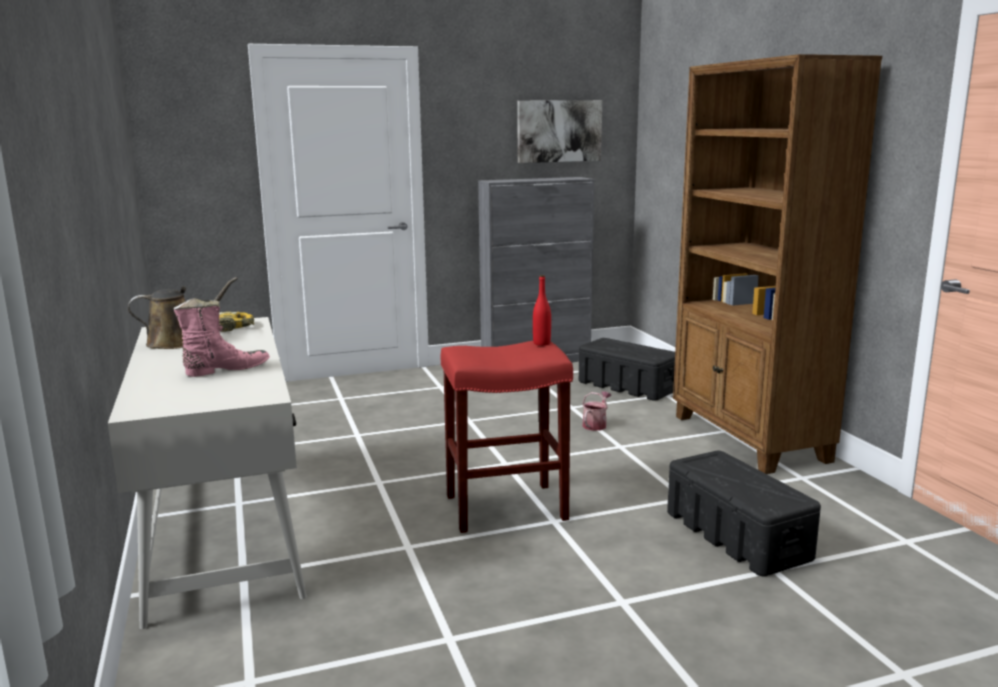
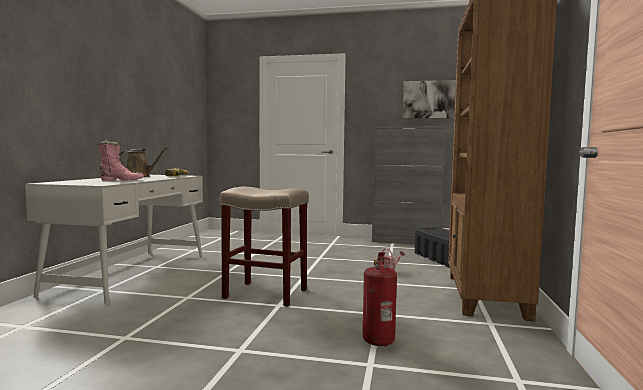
camera: 30 degrees right, 10 degrees down
(507, 507) = (267, 294): red stool -> beige stool
(541, 343) = (290, 188): red bottle -> none
(737, 536) = (379, 340): black storage box -> fire extinguisher

